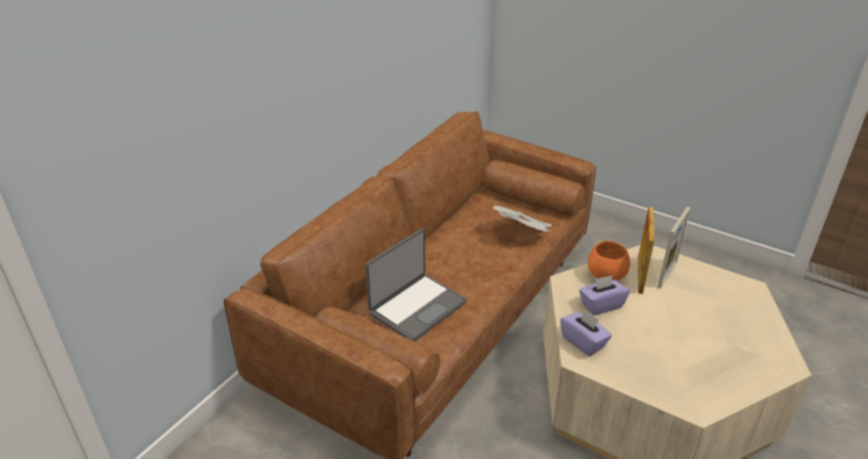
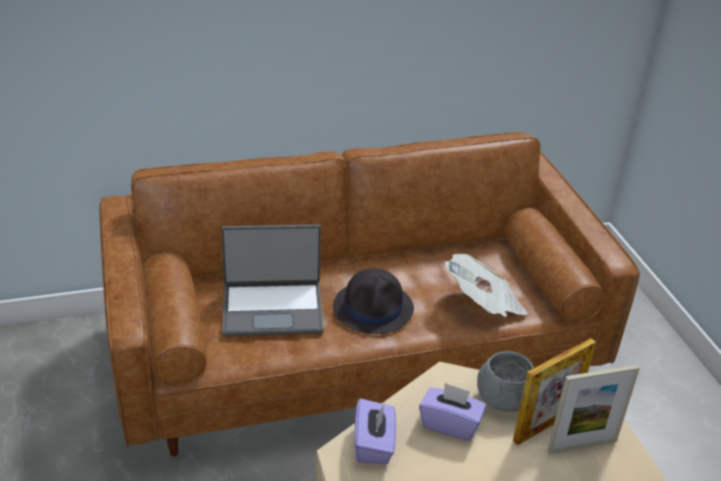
camera: 40 degrees right, 0 degrees up
(472, 270) = (374, 308): none -> black hat
(606, 275) = (504, 400): orange bowl -> grey bowl

